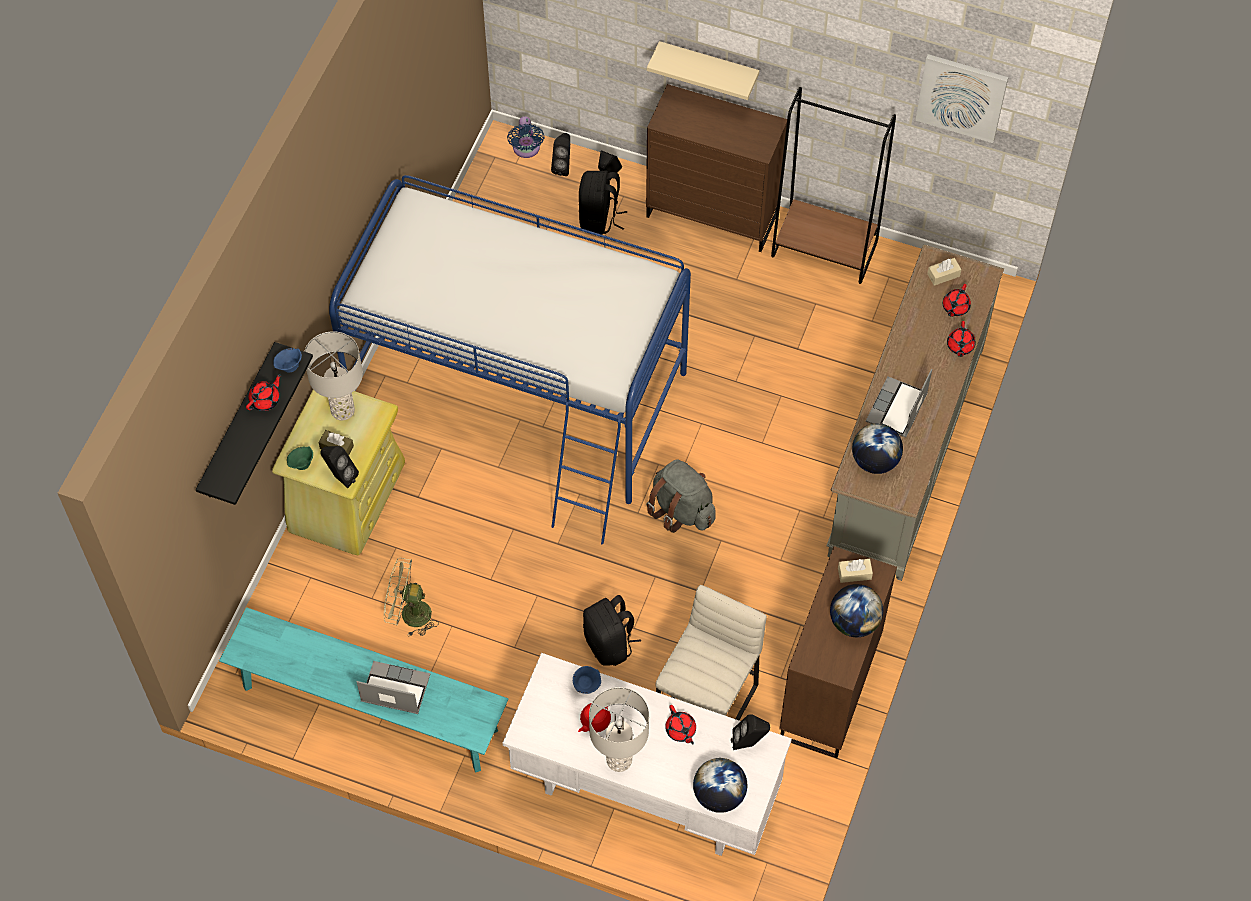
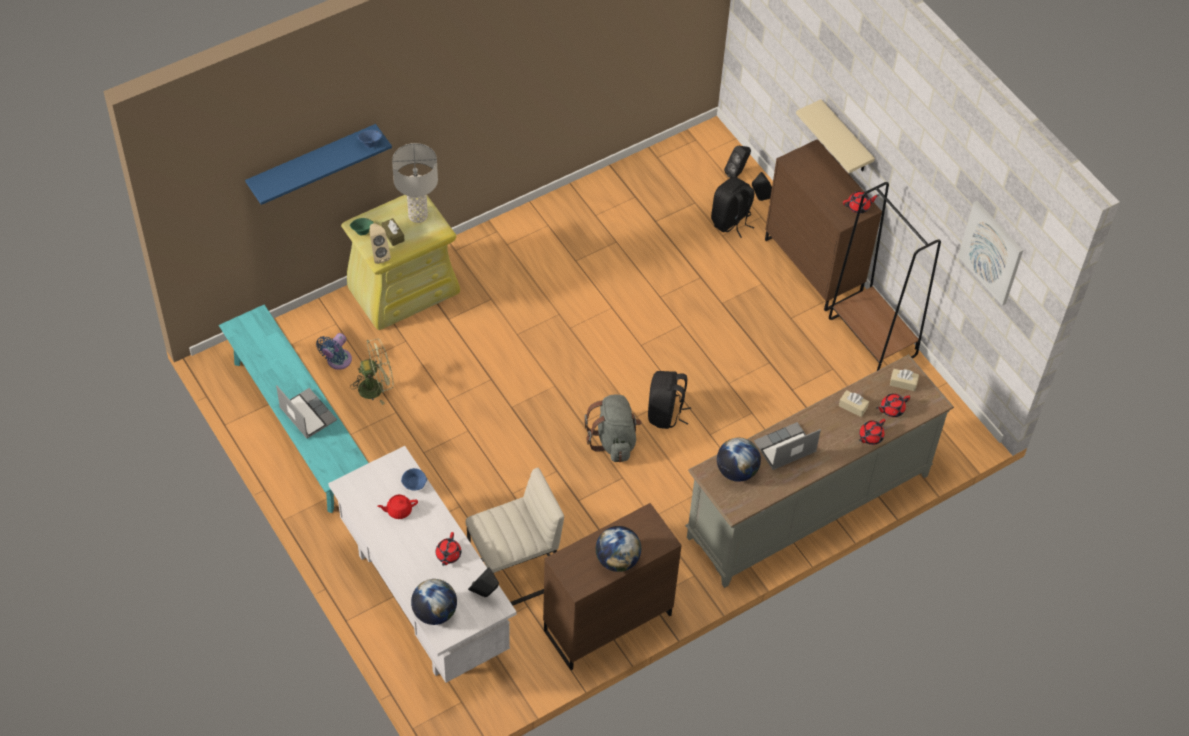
camera: 35 degrees right, 5 degrees down
(238, 424) = (312, 162): black shelf -> blue shelf
(265, 400) = (336, 154): red teapot -> red teapot (859, 206)
(340, 477) = (379, 254): black speaker -> beige speaker
(409, 614) = (376, 387): green fan -> green fan turned 120 degrees clockwise
(521, 396) = (573, 300): blue bed -> none
(526, 150) = (721, 148): blue fan -> blue fan (337, 361)
(609, 644) = (486, 492): black backpack -> black backpack (665, 413)
(618, 760) = (391, 545): white table lamp -> none
(854, 573) = (647, 529): beige tissue box -> beige tissue box (853, 406)

